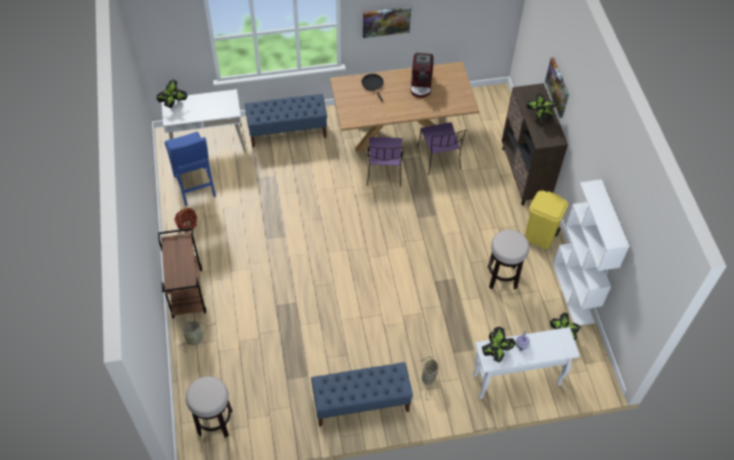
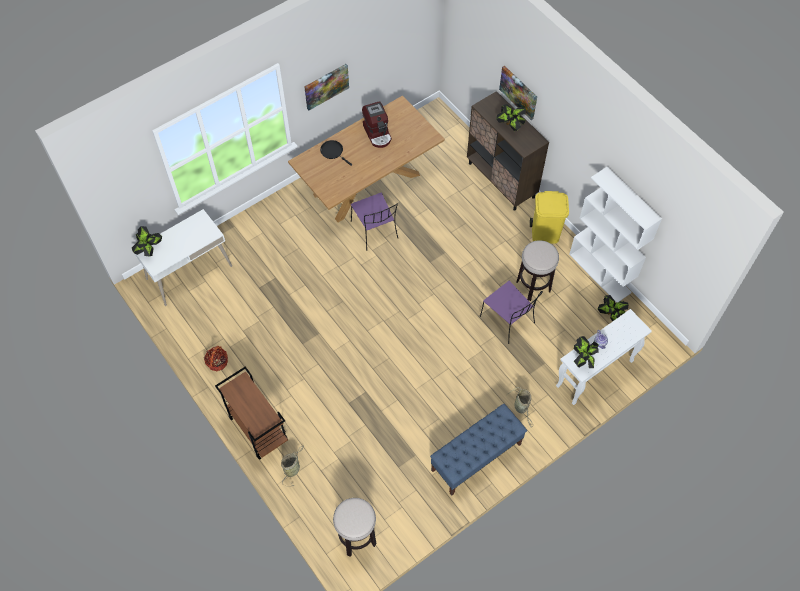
camera: 25 degrees left, 5 degrees up
(195, 187) = (203, 322): blue stool -> none
(288, 132) = (261, 229): blue bench -> none
(439, 159) = (418, 197): purple chair -> purple chair (508, 320)

